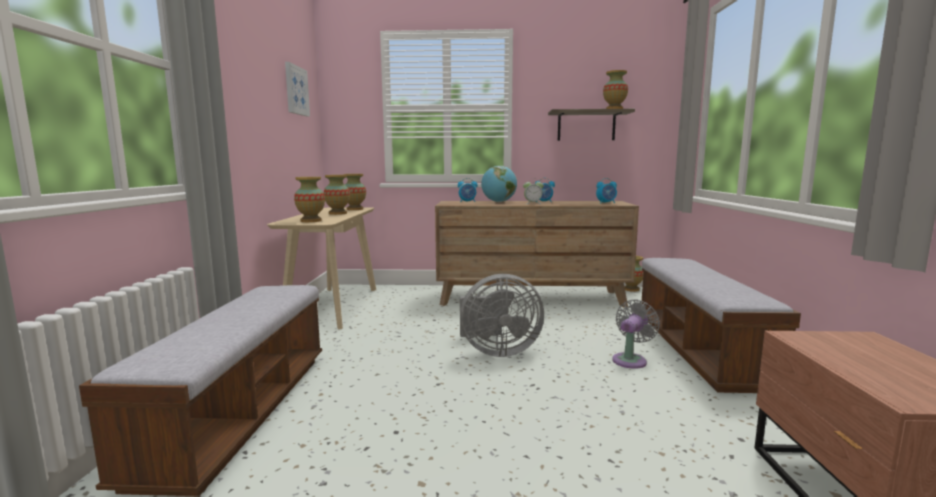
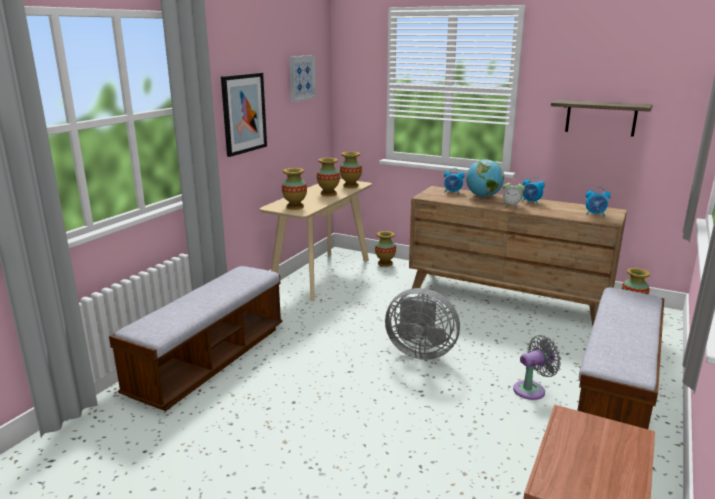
camera: 25 degrees right, 10 degrees up
(245, 105) = (243, 113): none -> picture
(614, 109) = (630, 105): vase -> vase (385, 263)

